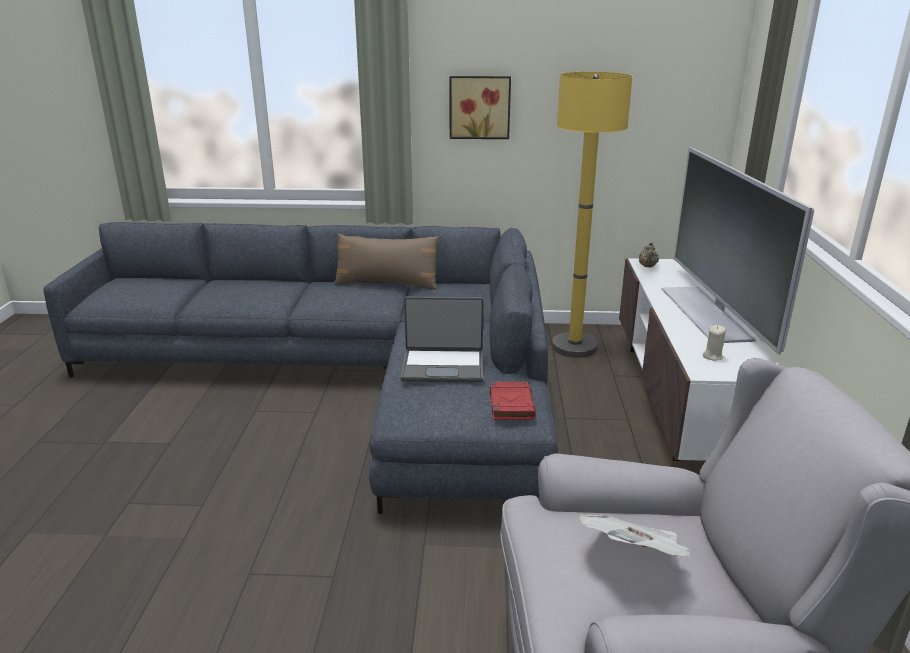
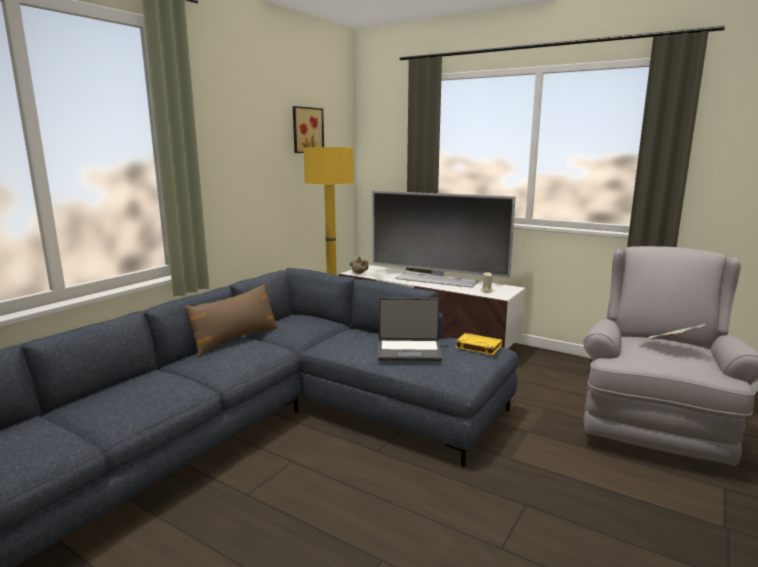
camera: 60 degrees left, 10 degrees down
(443, 366) = (409, 351): laptop -> laptop turned 60 degrees clockwise
(479, 107) = (237, 179): picture -> picture (306, 130)
(511, 404) = (478, 347): red book -> yellow book

